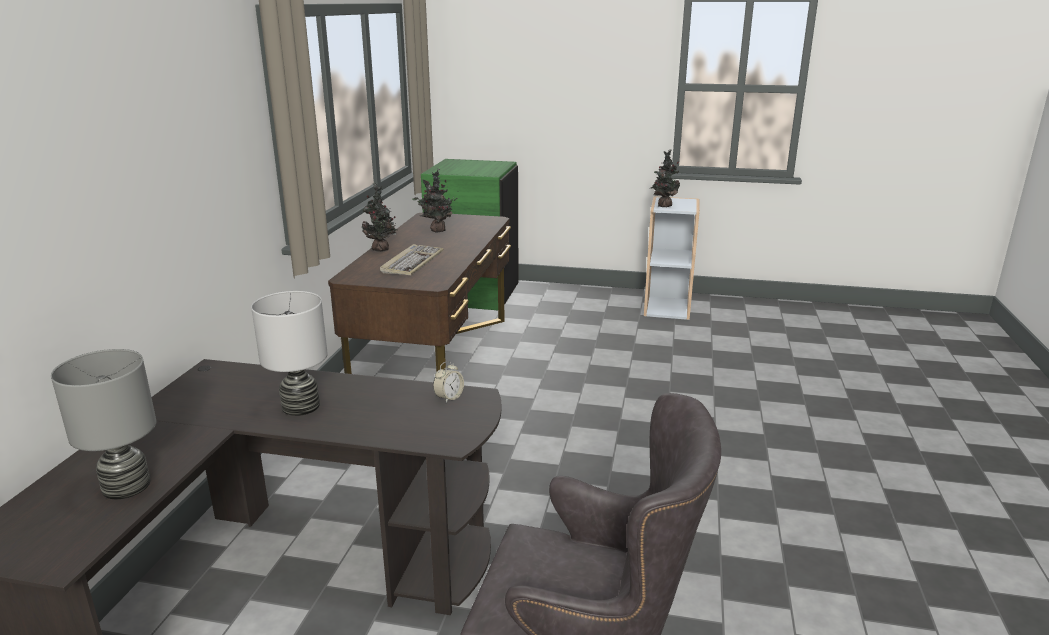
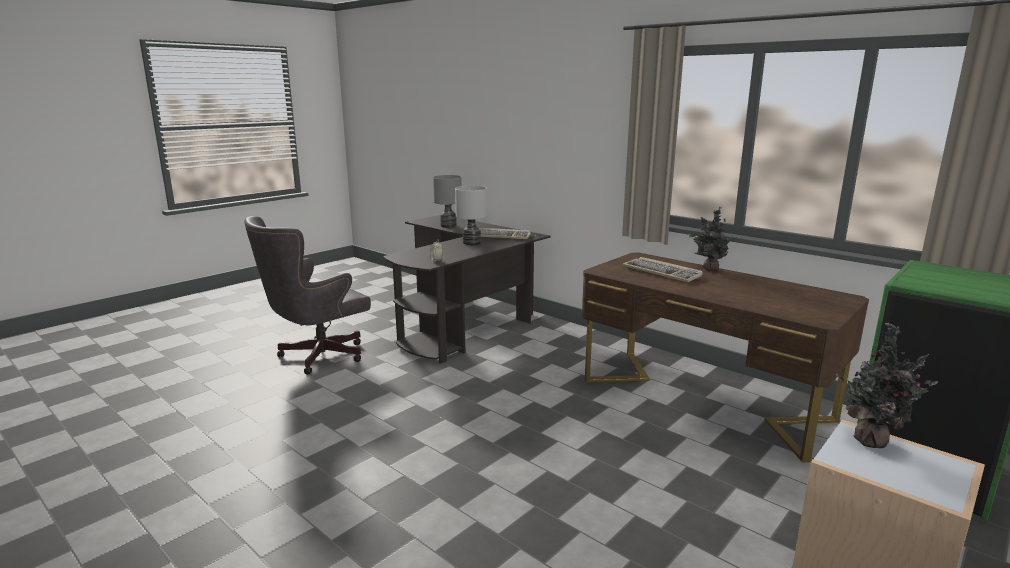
camera: 120 degrees right, 5 degrees down
(231, 394) = (501, 236): none -> keyboard
(436, 230) = (771, 292): potted plant -> none

